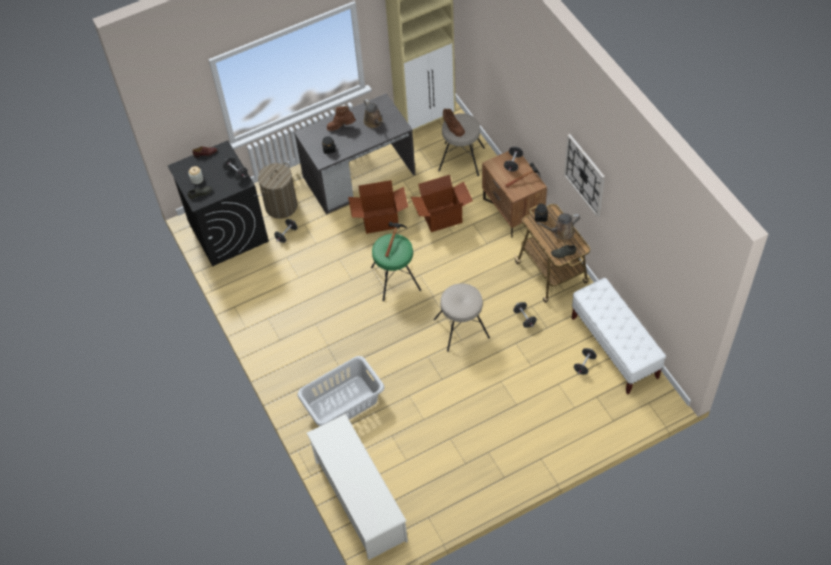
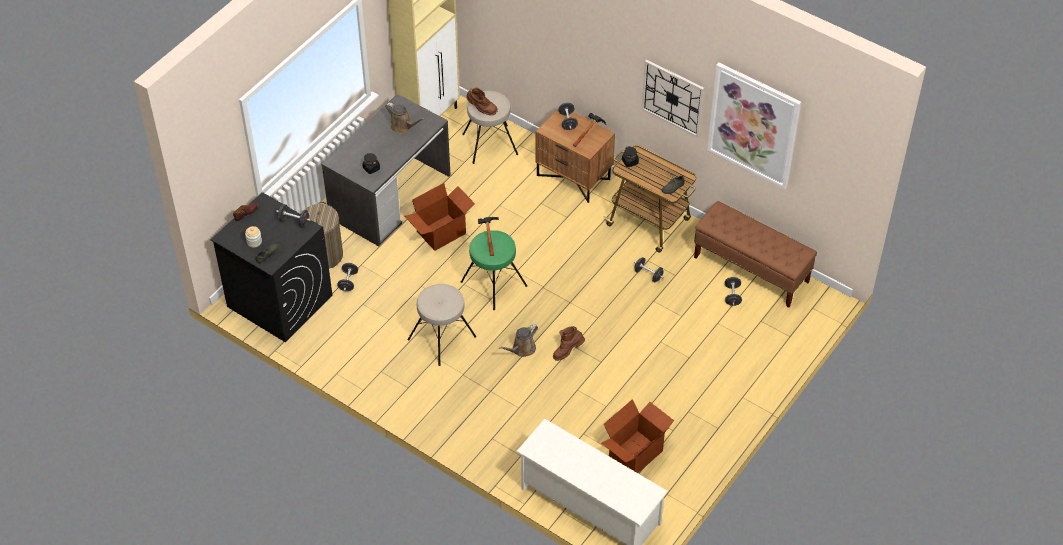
camera: 30 degrees left, 5 degrees down
(341, 127) = (370, 142): brown boot -> brown boot (568, 351)
(342, 403) = (513, 423): grey laundry basket -> none
(442, 216) = (504, 207): cardboard box -> cardboard box (635, 452)
(461, 329) = (591, 307): beige stool -> beige stool (442, 338)
(561, 232) = (658, 169): brown watering can -> brown watering can (522, 349)
(614, 348) = (751, 270): white bench -> brown bench
(634, 225) = (753, 125): none -> picture

